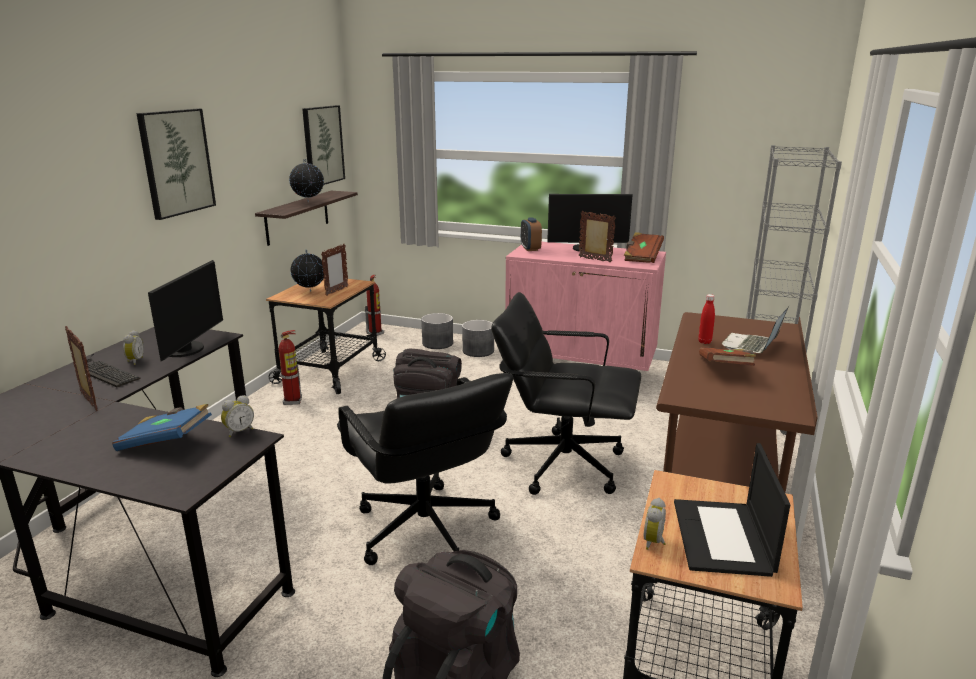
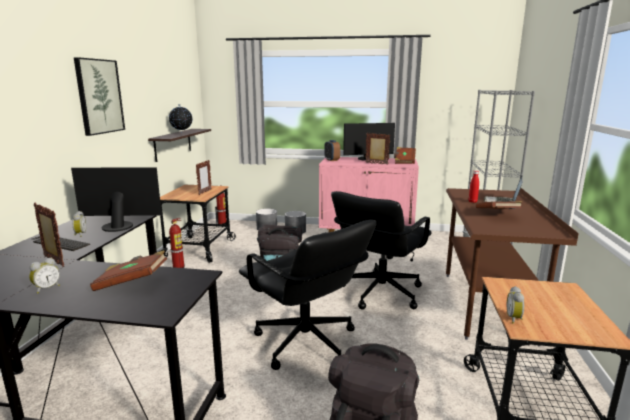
camera: 10 degrees left, 5 degrees down
(166, 442) = (132, 282): blue book -> brown book
(187, 350) = (119, 225): monitor -> monitor turned 90 degrees counterclockwise
(239, 431) = (186, 271): alarm clock -> alarm clock (46, 288)
(310, 291) = (186, 193): globe -> none
(322, 145) = (187, 98): picture -> none
(563, 463) = (380, 292): black office chair -> black office chair turned 60 degrees counterclockwise
(723, 538) = (555, 311): laptop -> none

